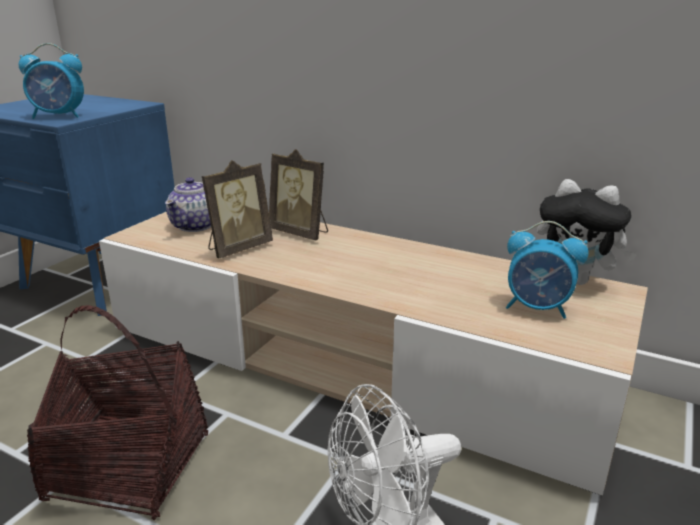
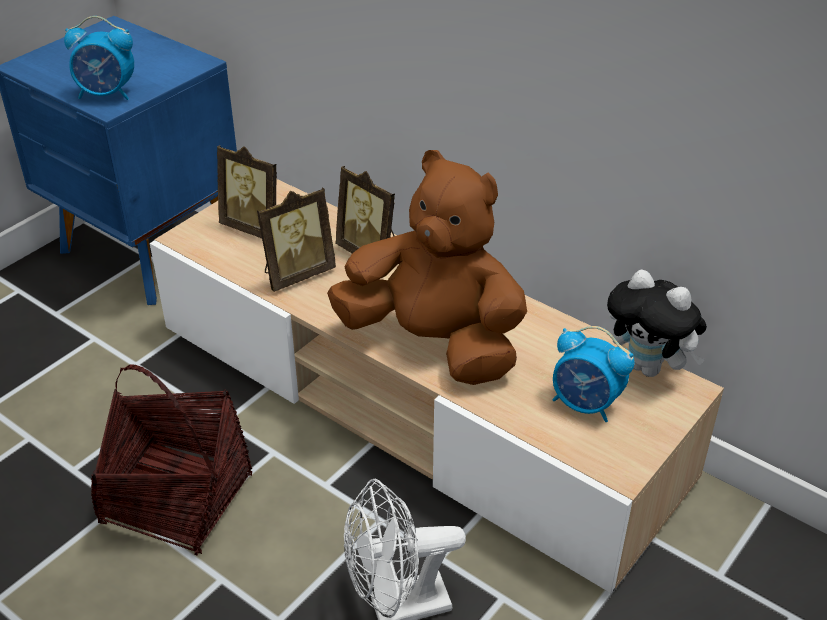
camera: 10 degrees right, 15 degrees up
(196, 225) = (256, 227): teapot -> picture frame
(377, 280) = (434, 343): none -> brown plush toy

